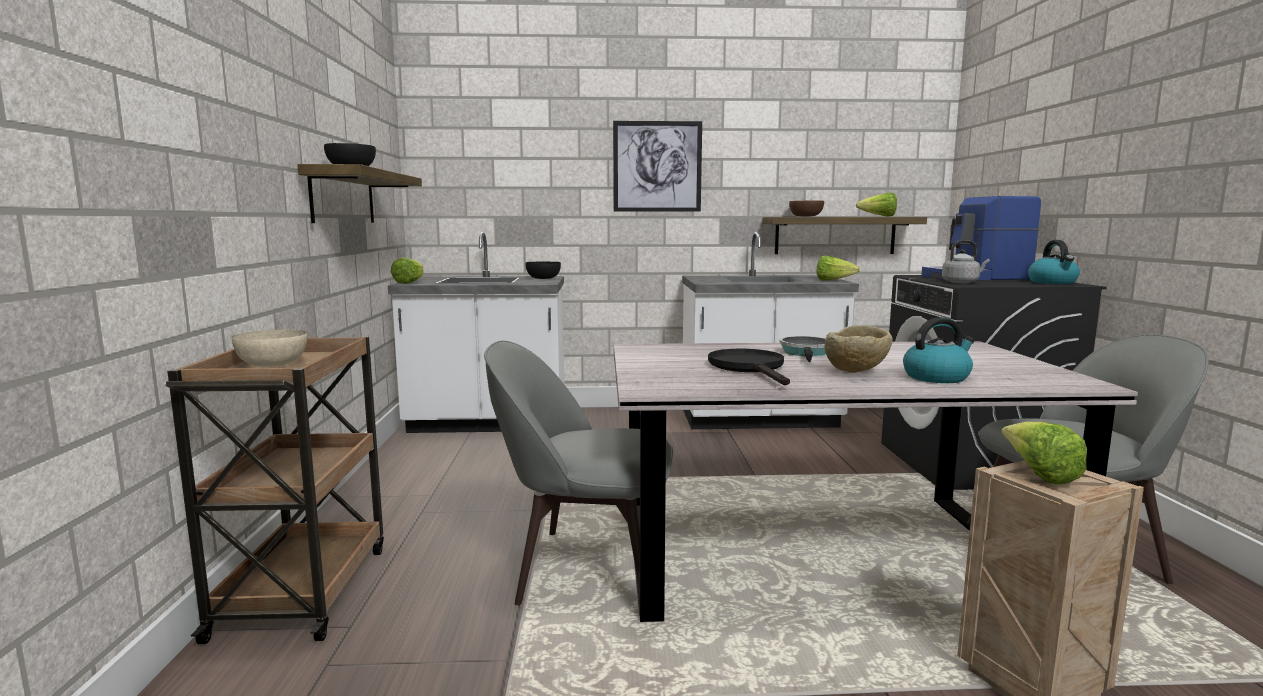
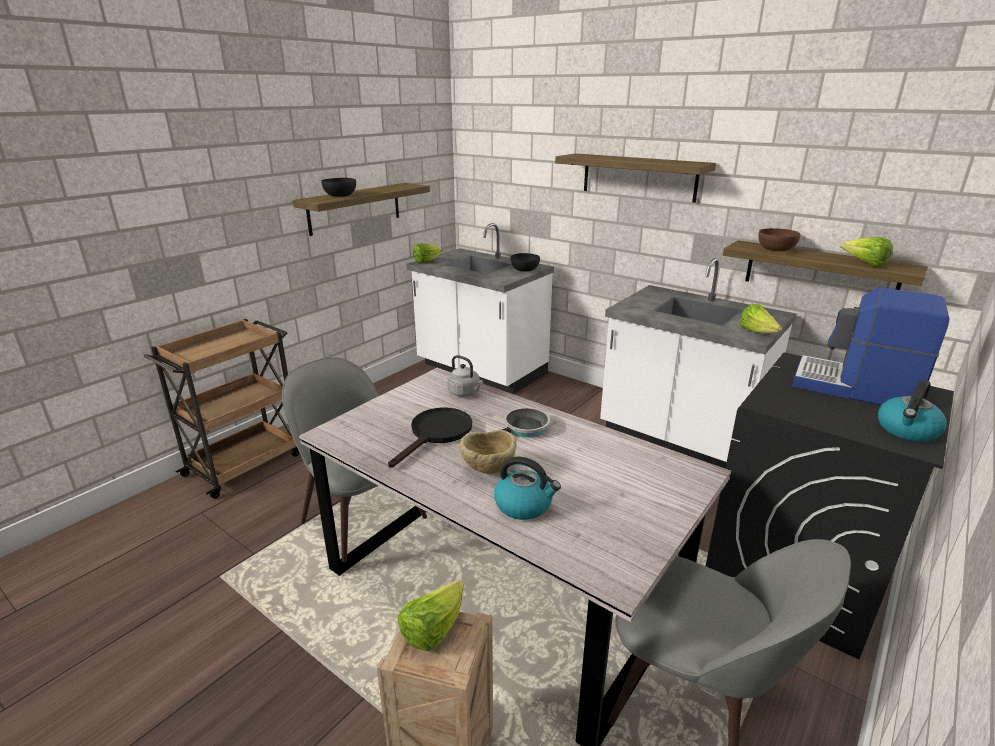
camera: 40 degrees right, 15 degrees up
(272, 364) = (220, 343): beige bowl -> none
(657, 166) = (638, 177): picture -> shelf
(962, 282) = (784, 395): grey kettle -> grey kettle (465, 393)

